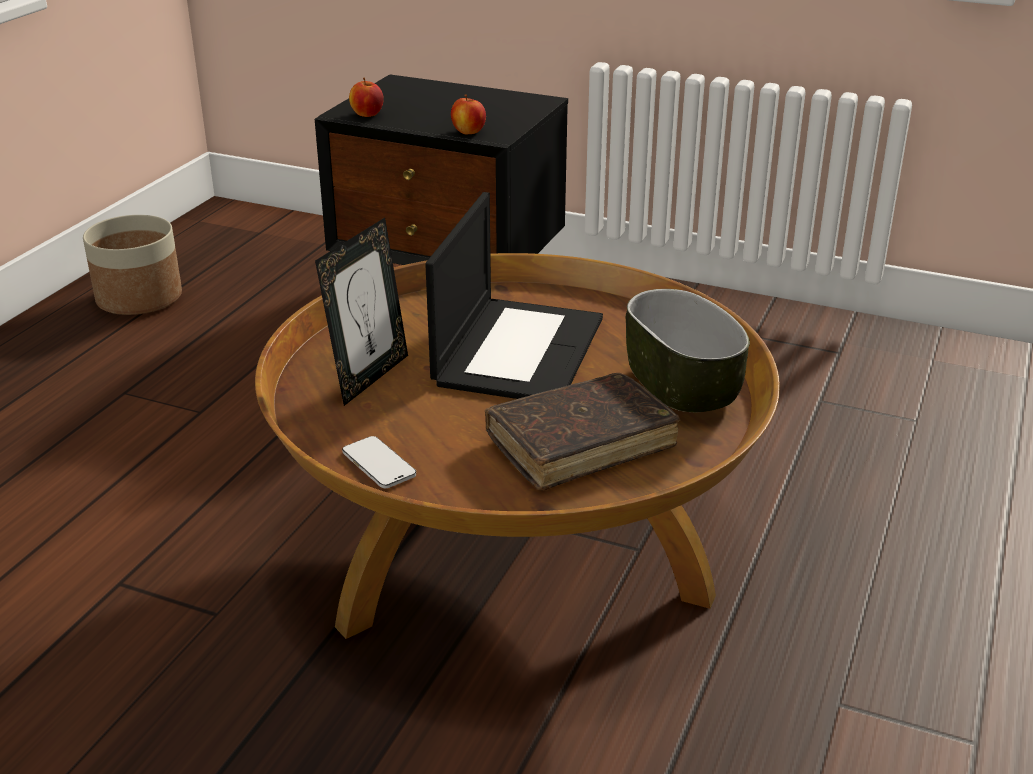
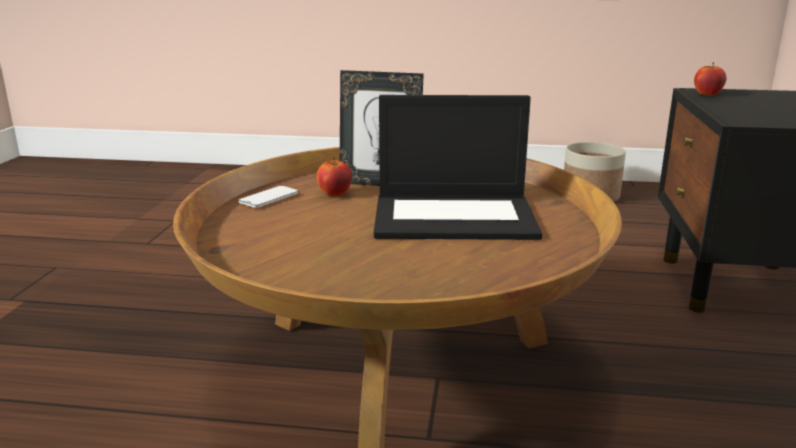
camera: 75 degrees right, 10 degrees down
(468, 132) = (731, 115): apple -> apple (334, 194)
(580, 444) = (317, 251): brown book -> none
(681, 385) = (434, 277): bowl -> none

